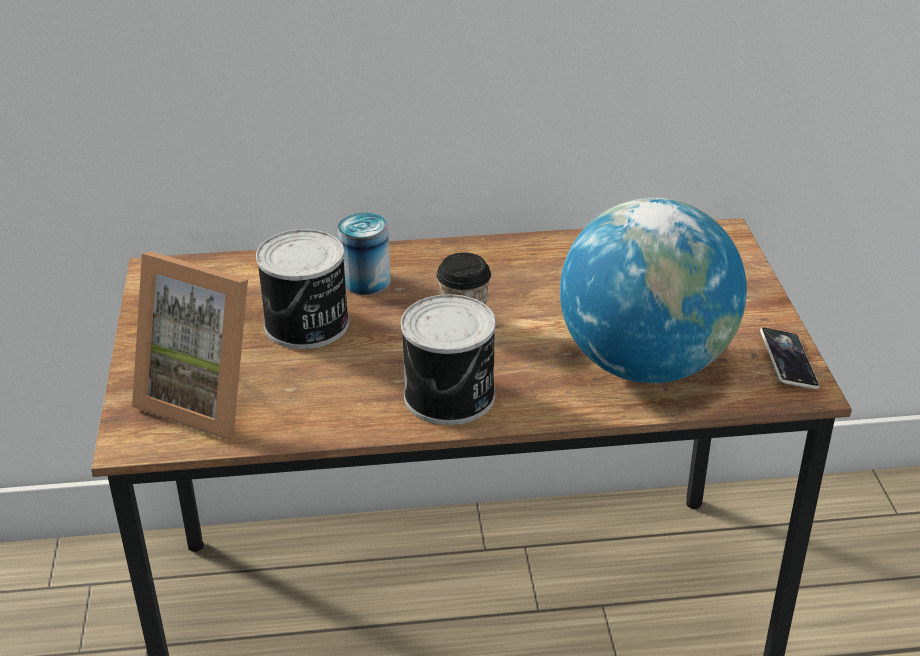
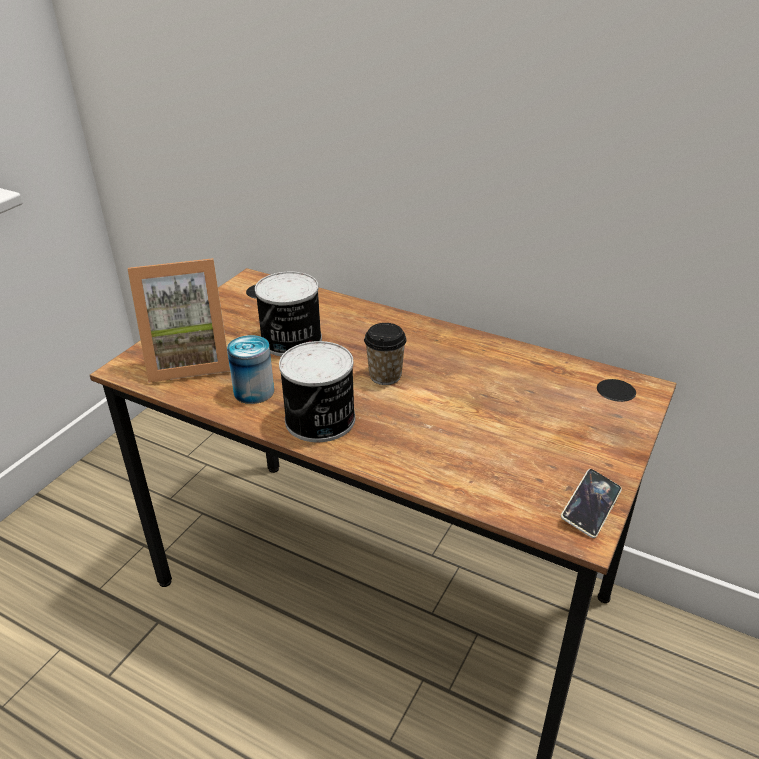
camera: 35 degrees right, 0 degrees up
(207, 398) = (188, 360): picture frame -> picture frame turned 75 degrees counterclockwise
(366, 281) = (355, 327): can -> can (254, 391)
(644, 364) = (475, 457): globe -> none

